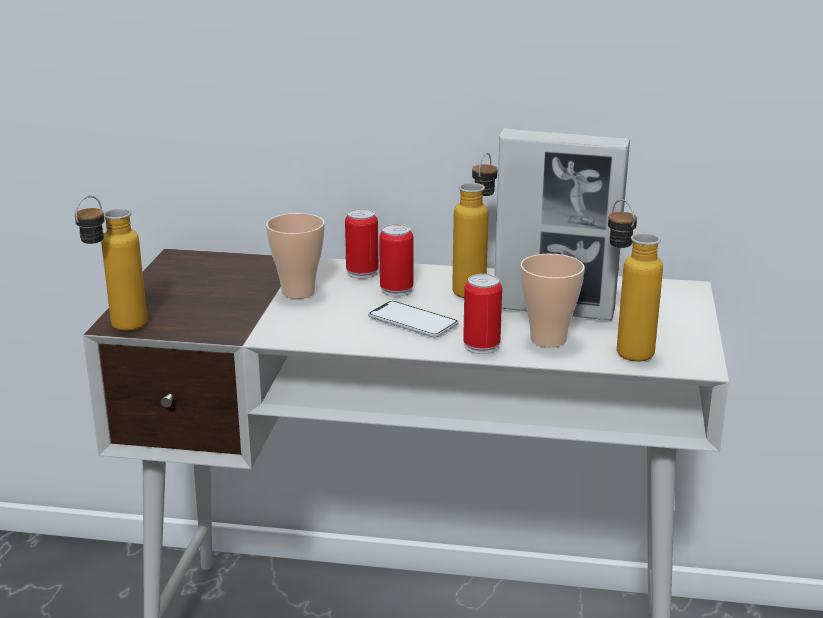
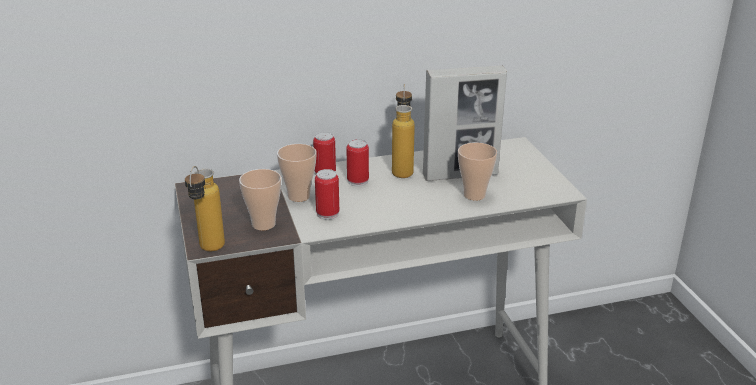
camera: 25 degrees left, 5 degrees up
(218, 314) = (263, 224): none -> cup
(413, 321) = (388, 201): phone -> none
(481, 346) = (442, 208): can -> can (327, 213)
(624, 348) = (519, 191): bottle -> none

